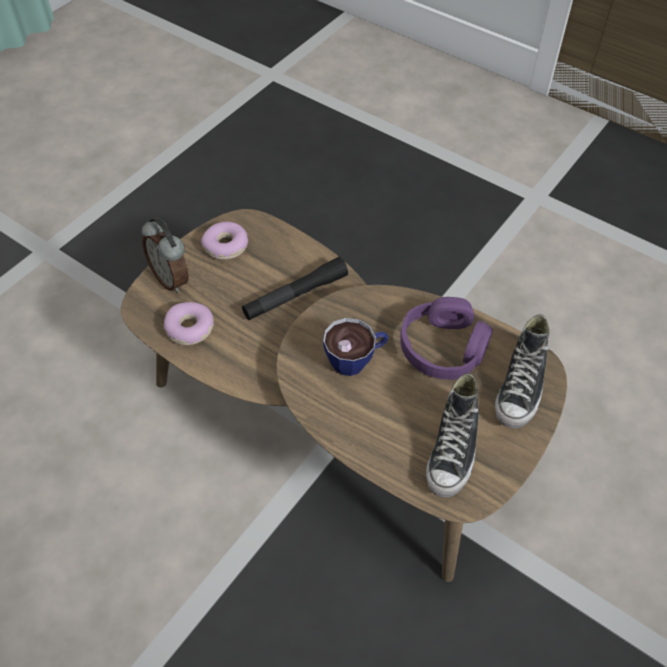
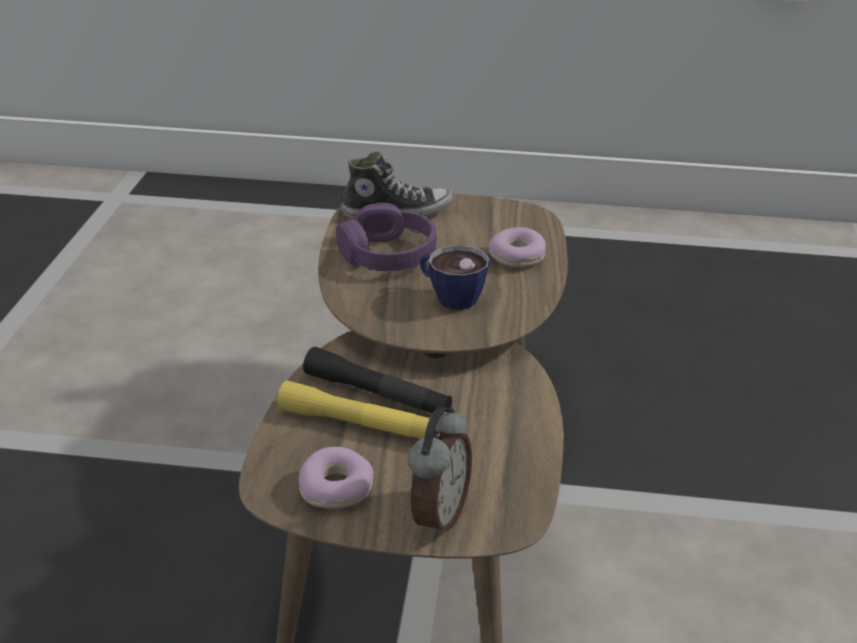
camera: 120 degrees left, 20 degrees down
(190, 329) = (502, 459): donut -> donut (517, 257)
(273, 275) = (358, 424): none -> yellow flashlight
(453, 450) = (494, 227): shoe -> none

